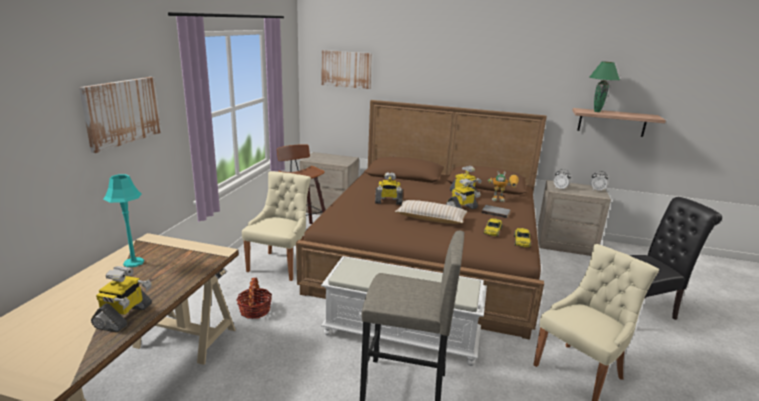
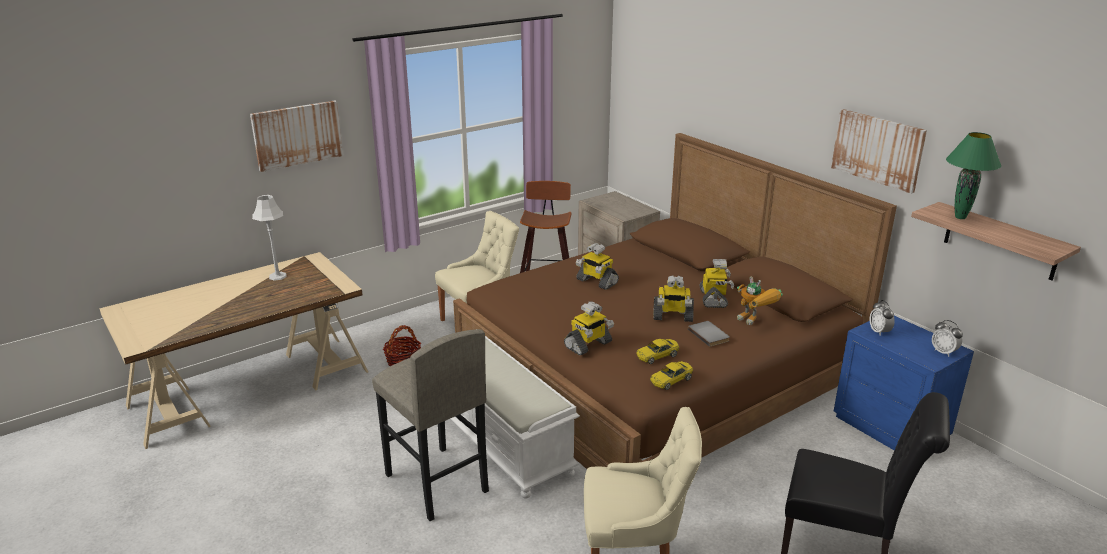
camera: 40 degrees right, 5 degrees up
(124, 316) = (221, 317): toy robot -> toy robot (588, 345)
(133, 262) = (277, 276): turquoise table lamp -> grey table lamp
(346, 69) = (657, 84): picture -> picture (878, 149)
(430, 219) = (609, 317): beige pillow -> none
(565, 244) = (891, 427): beige nightstand -> blue nightstand

